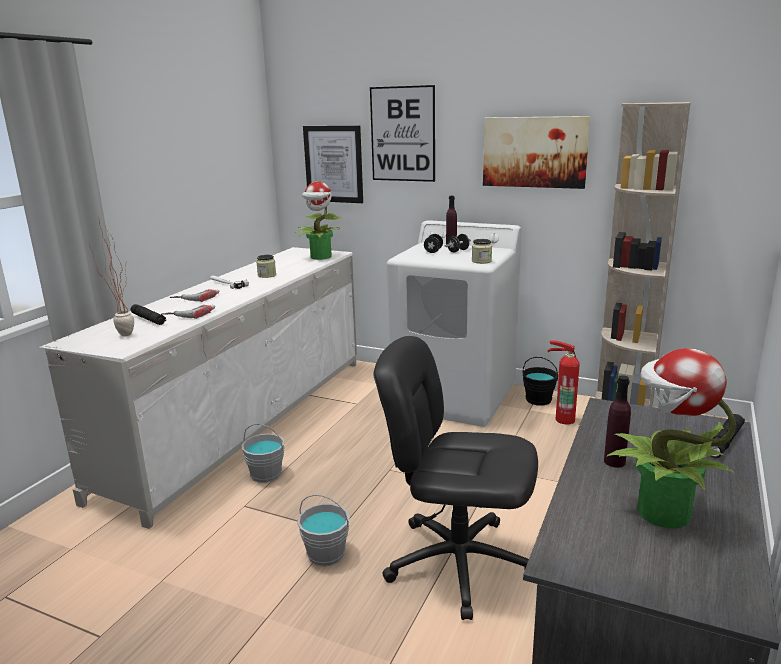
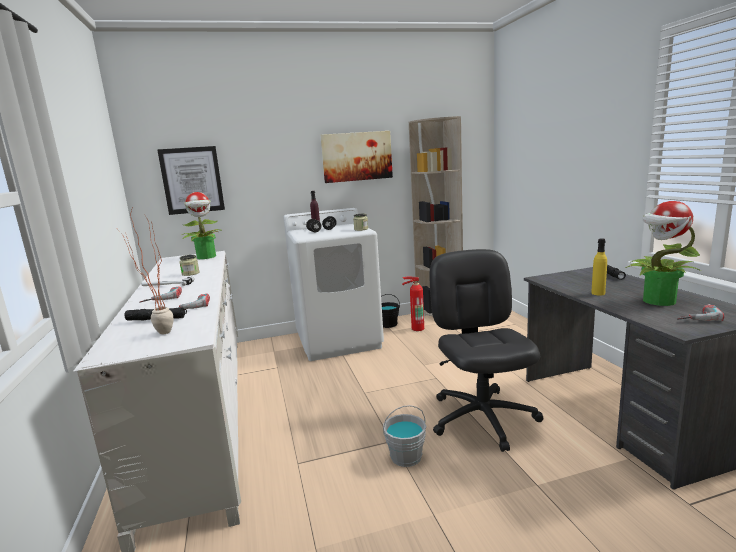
camera: 40 degrees left, 5 degrees down
(265, 474) = (280, 436): grey bucket -> none
(403, 134) = (255, 151): picture -> none
(458, 562) = (483, 417): black office chair -> black office chair turned 105 degrees clockwise
(614, 462) = (598, 293): purple bottle -> yellow bottle
(641, 557) = (694, 316): none -> power drill

